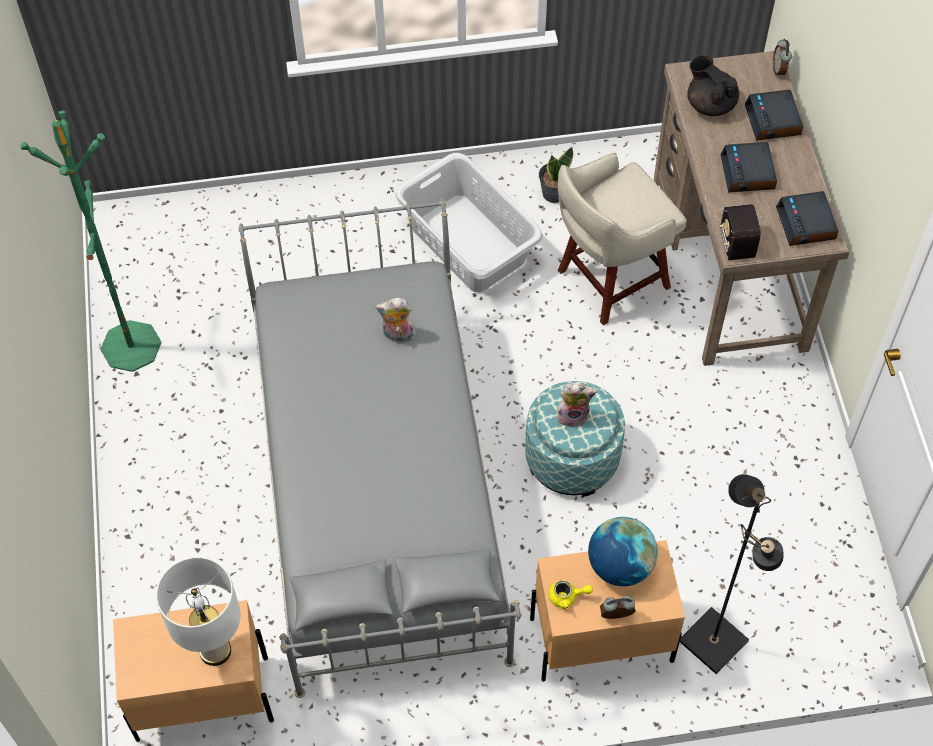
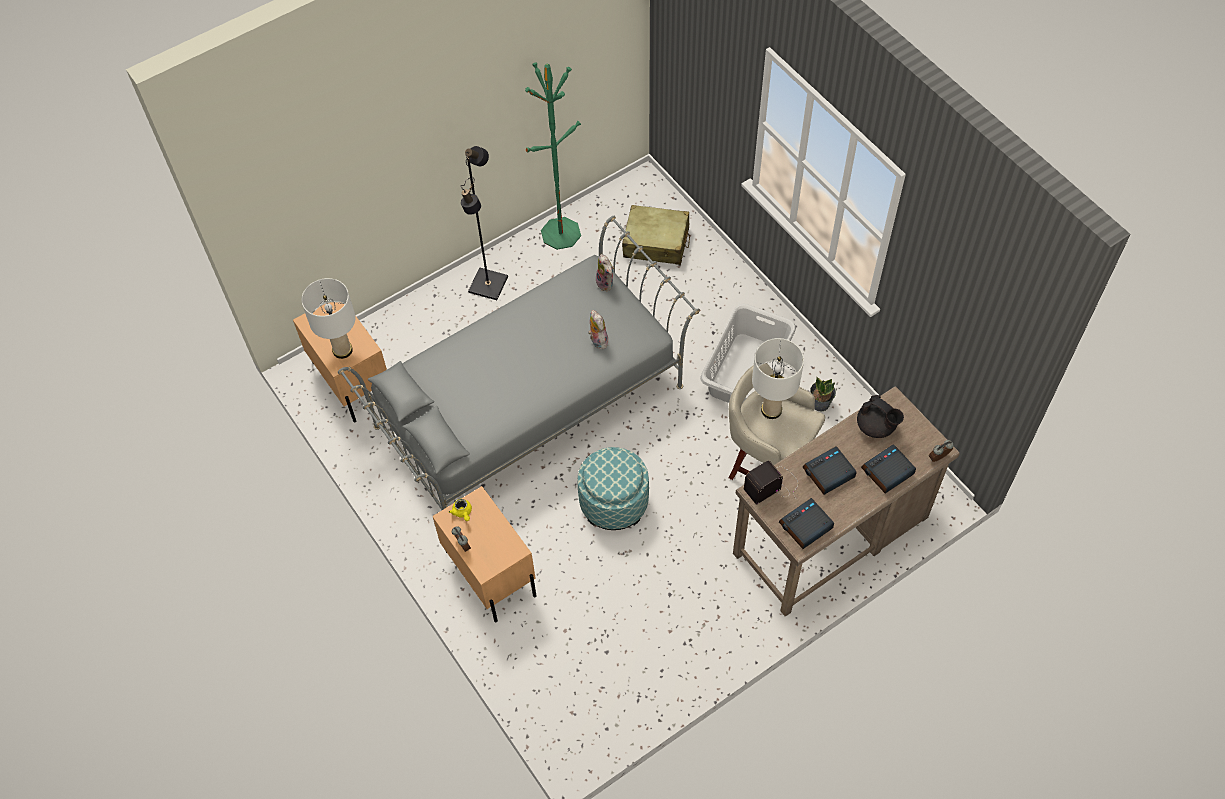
camera: 65 degrees right, 0 degrees up
(220, 250) = (656, 242): none -> beige suitcase
(573, 415) = (611, 471): plush toy -> plush toy (606, 283)
(604, 205) = (771, 410): none -> white table lamp
(620, 565) = (499, 533): globe -> none
(710, 104) = (876, 427): black teapot -> black teapot turned 105 degrees clockwise
(713, 641) = (521, 640): black floor lamp -> black floor lamp (488, 284)

